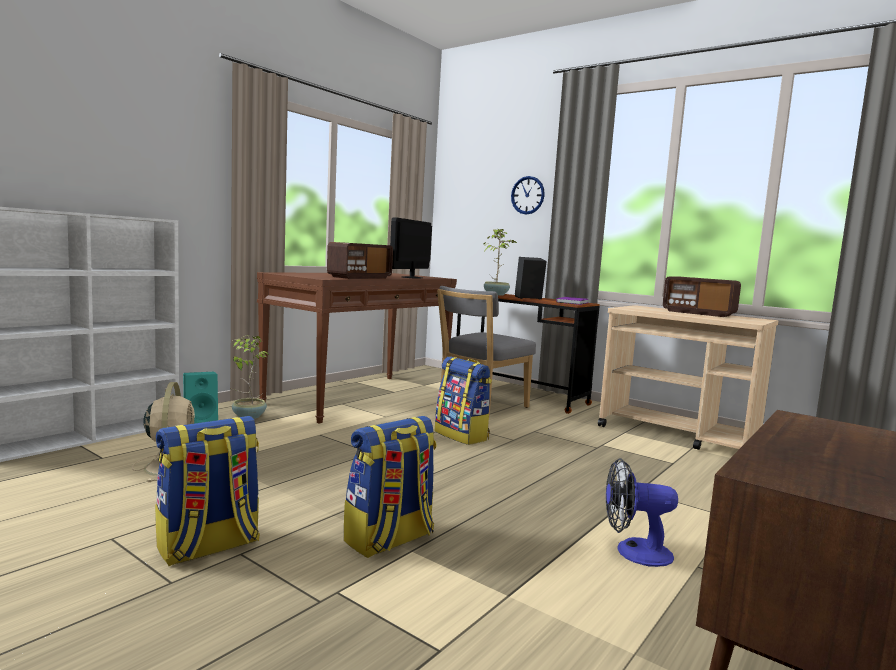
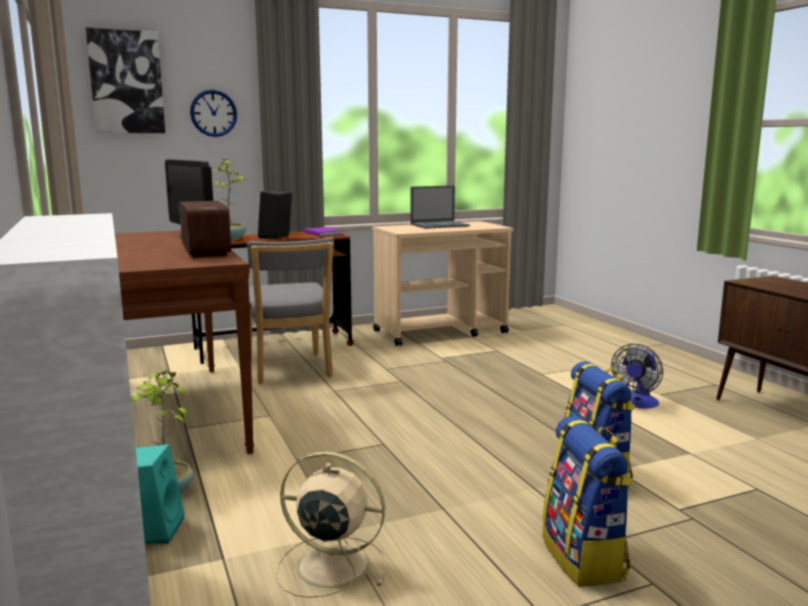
camera: 60 degrees left, 5 degrees up
(462, 436) = (371, 396): backpack -> none
(476, 174) = (126, 82): none -> picture
(698, 313) = (440, 225): radio -> laptop

